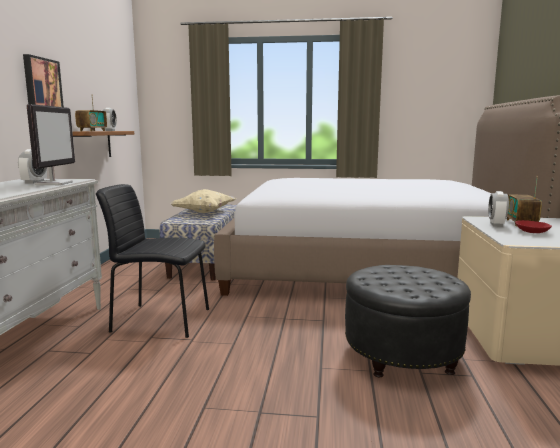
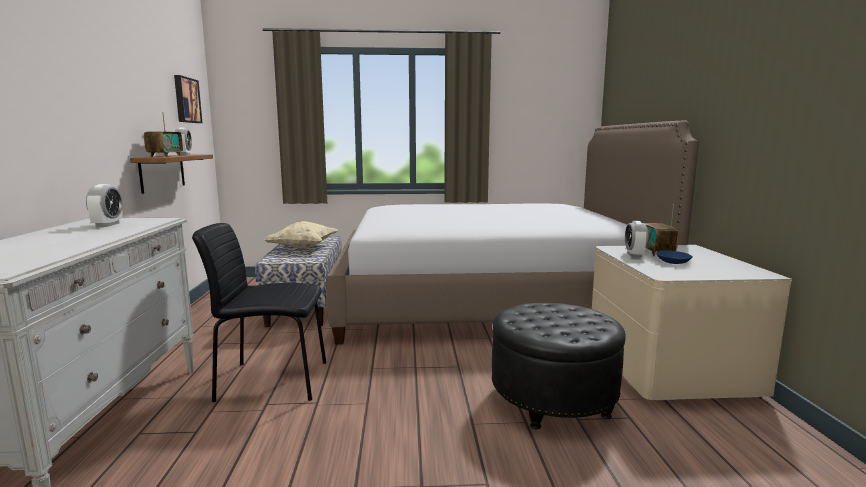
camera: 10 degrees left, 0 degrees up
(41, 83) = (103, 100): picture -> picture (186, 100)
(54, 183) = (135, 226): monitor -> none
(532, 232) = (673, 262): red bowl -> blue bowl

